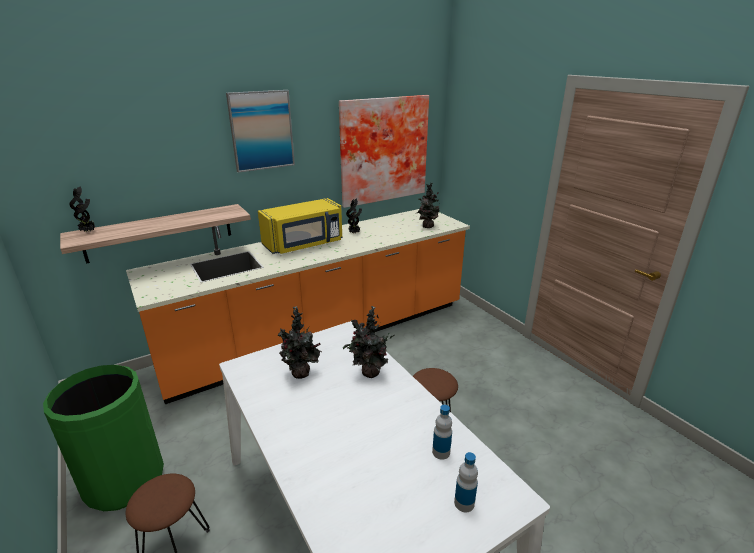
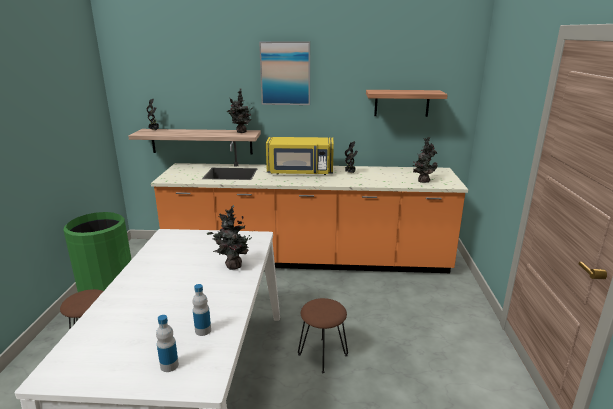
camera: 35 degrees right, 5 degrees down
(301, 374) = (191, 251): potted plant -> potted plant (241, 132)
(382, 150) = (401, 103): picture -> shelf

